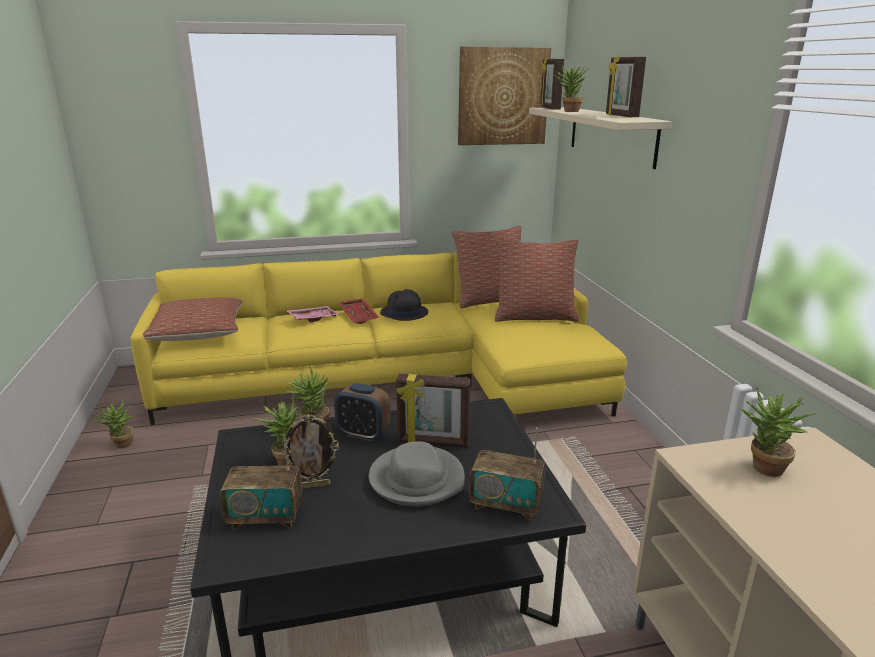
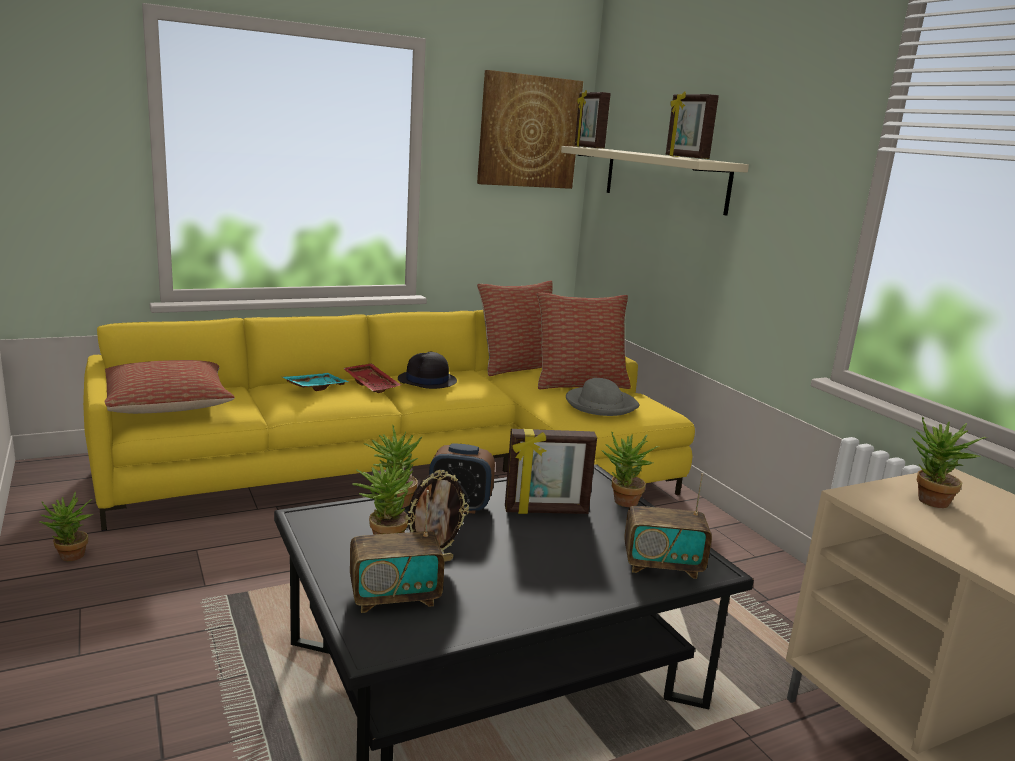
camera: 15 degrees left, 5 degrees down
(313, 318) = (315, 387): pink tray -> turquoise tray
(417, 479) = (550, 548): grey hat -> grey hat (600, 404)
(569, 111) = (618, 151): potted plant -> potted plant (622, 503)

